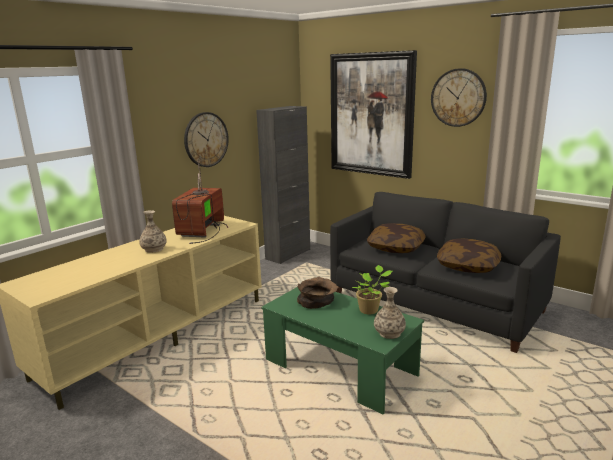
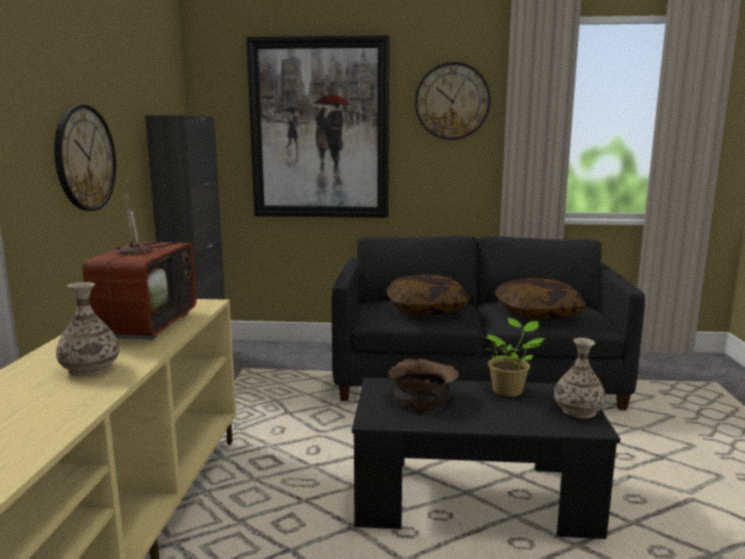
camera: 35 degrees left, 5 degrees down
(202, 231) = (145, 324): television -> television turned 150 degrees counterclockwise
(340, 368) = (473, 498): green coffee table -> black coffee table

